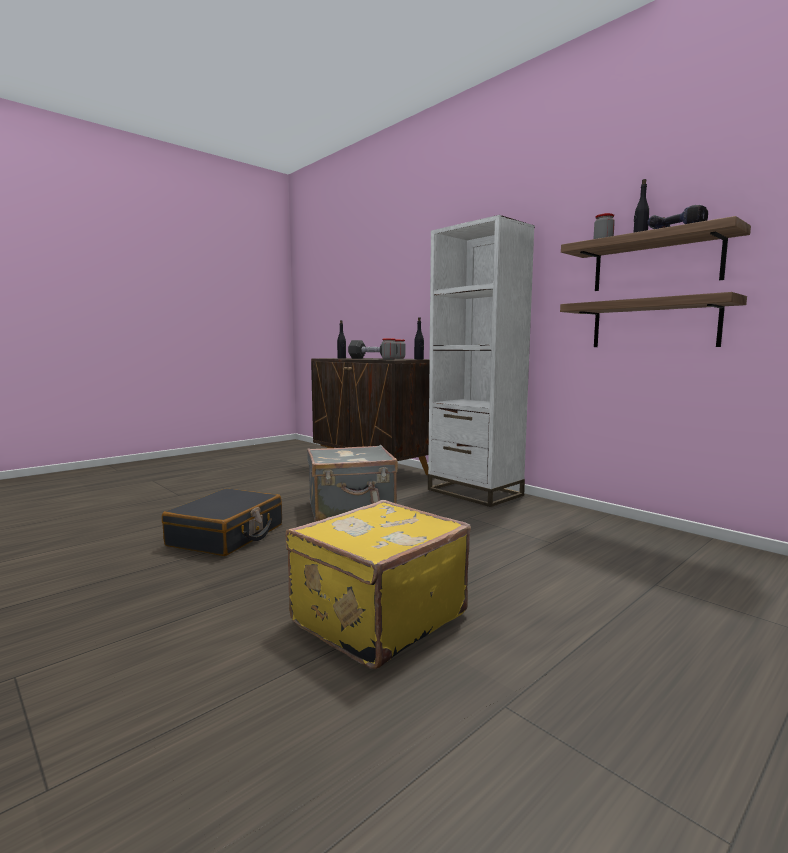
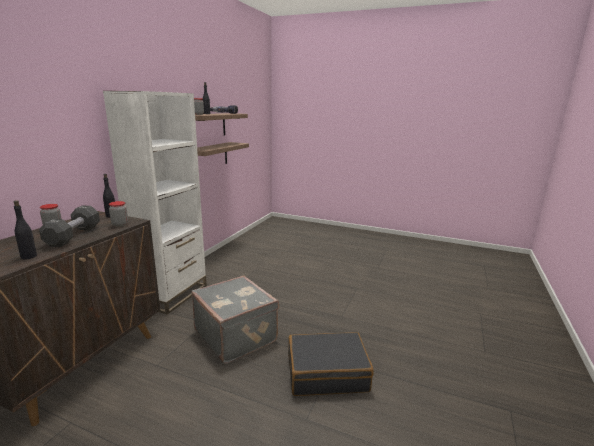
camera: 115 degrees left, 10 degrees up
(376, 617) = (361, 291): yellow suitcase -> none

